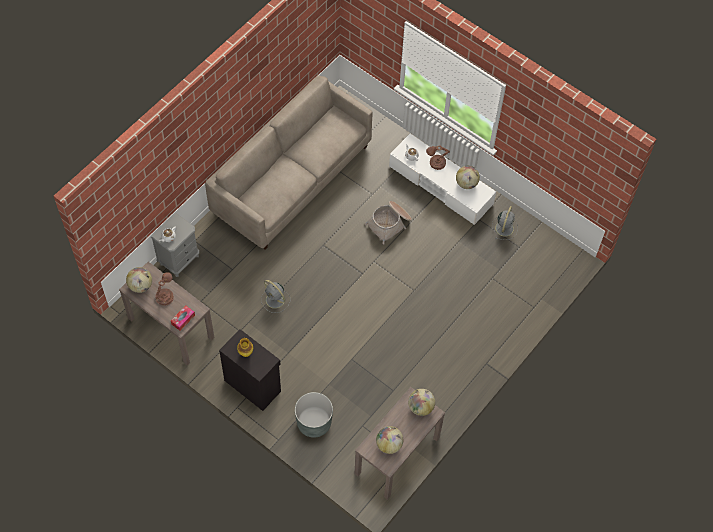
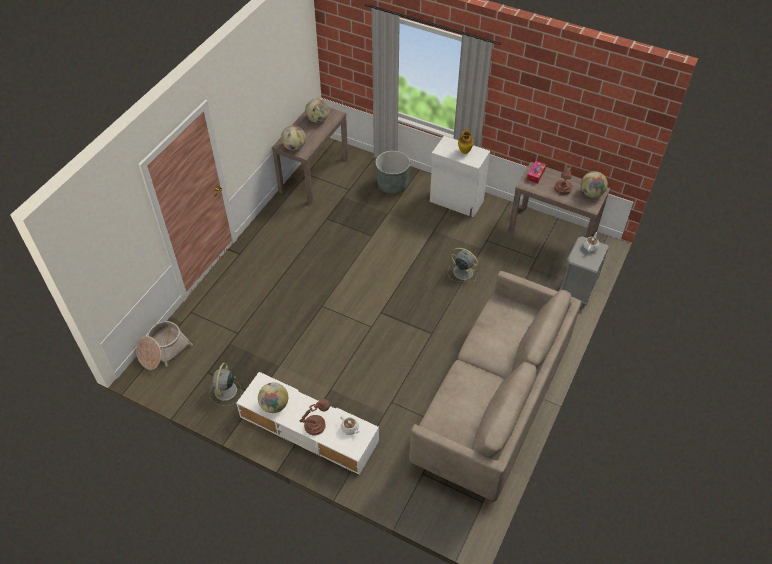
camera: 170 degrees right, 10 degrees down
(253, 385) = (456, 202): black cabinet -> white cabinet
(389, 224) = (362, 370): basket -> basket (163, 351)

